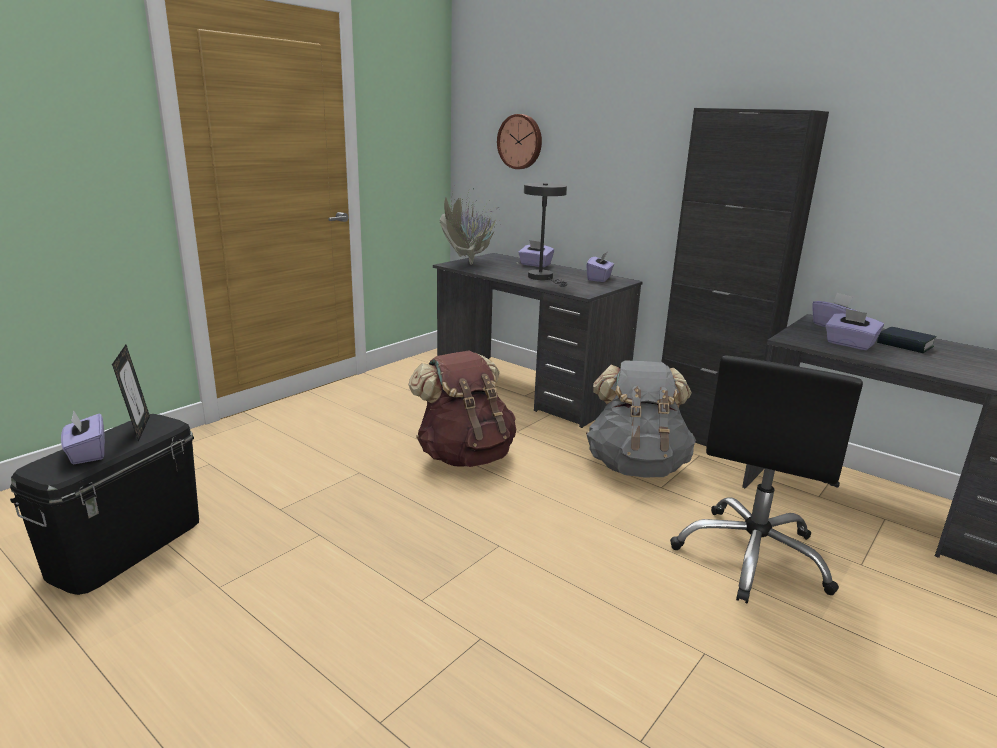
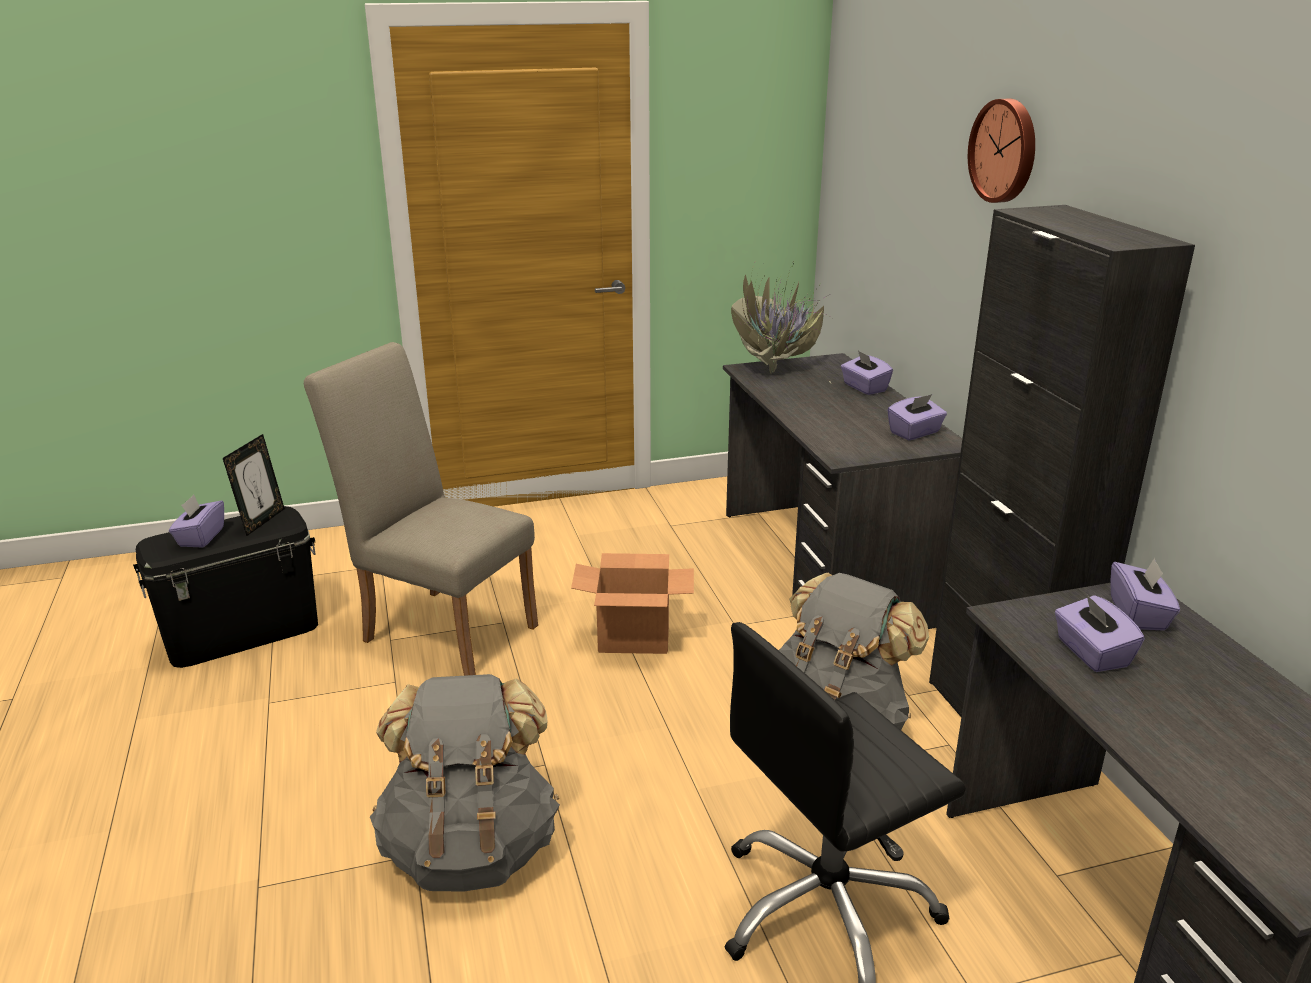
camera: 35 degrees right, 5 degrees up
(315, 489) = (441, 628): none -> beige chair
(464, 455) = (635, 639): brown backpack -> cardboard box
(515, 616) = (471, 848): none -> grey backpack
(520, 141) = (880, 198): wall clock -> wall clock (1005, 151)
(543, 278) = (832, 417): grey table lamp -> none
(904, 345) = (1198, 683): book -> none

